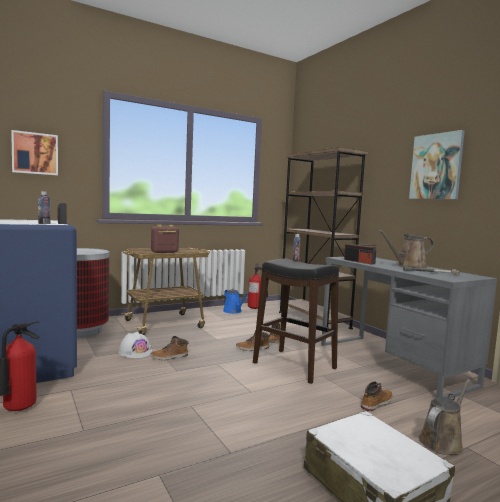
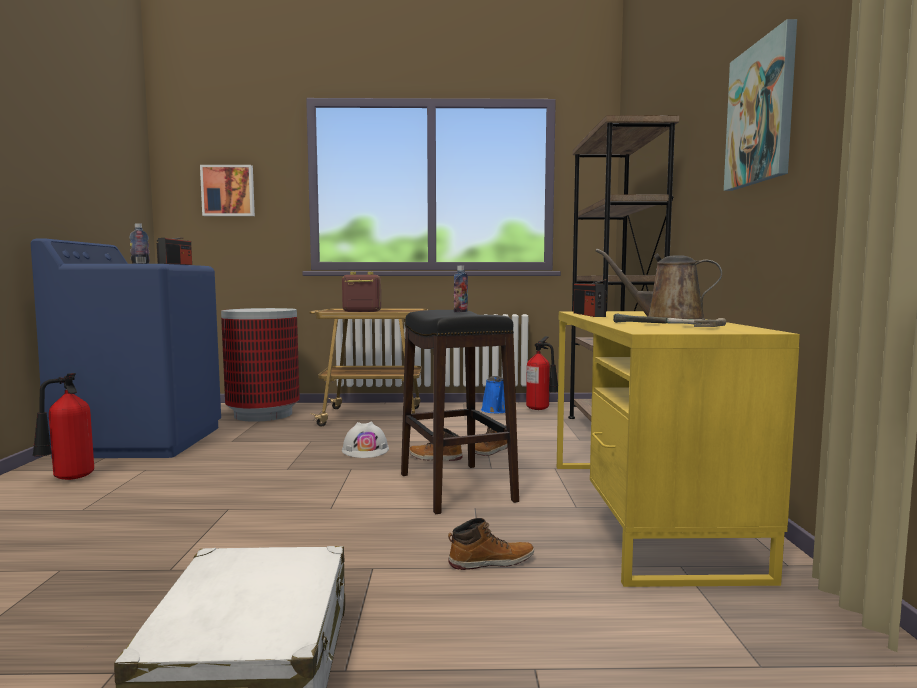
camera: 30 degrees right, 0 degrees up
(135, 352) = (280, 442): white hard hat -> white hard hat (365, 450)
(169, 357) = (307, 453): boot -> none
(392, 364) = (641, 512): grey desk -> yellow desk
(442, 441) = (502, 646): brown watering can -> none

